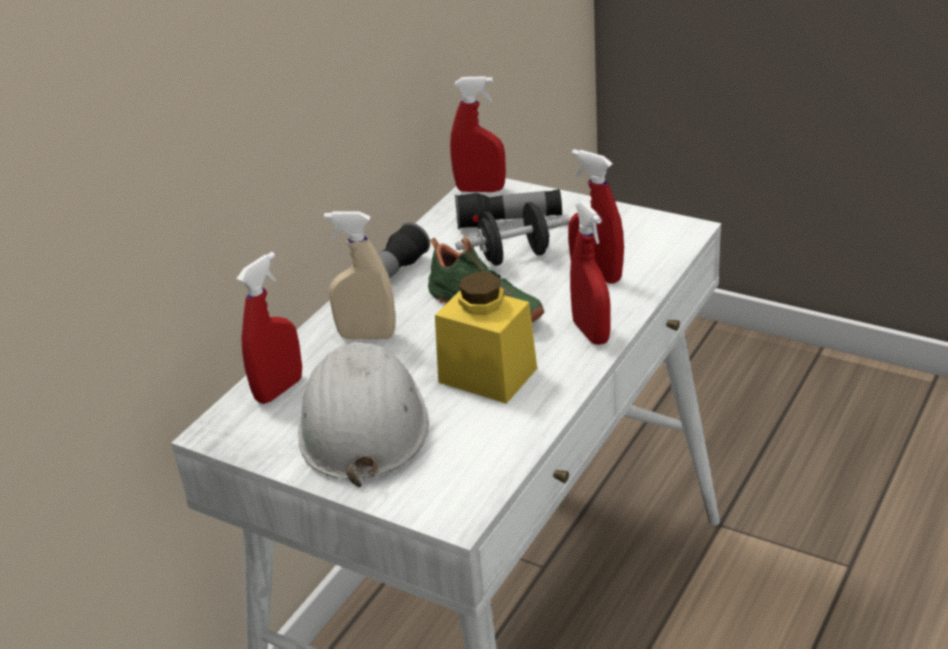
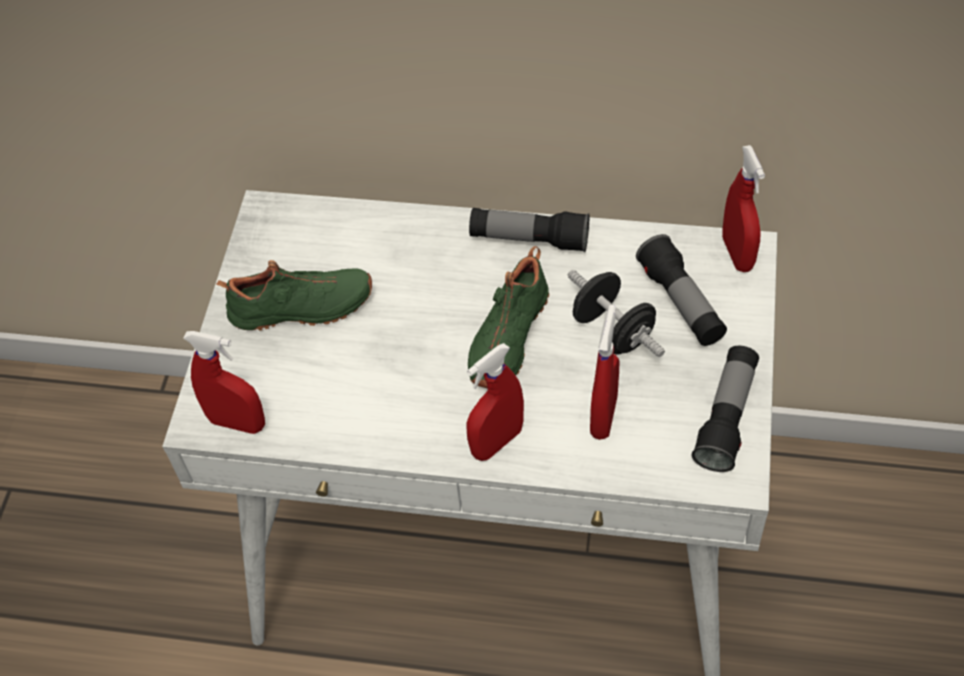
camera: 70 degrees right, 20 degrees up
(279, 389) = (333, 230): red spray bottle -> red spray bottle (237, 423)
(363, 424) = (302, 309): white hard hat -> green shoe
(367, 336) = (431, 260): beige spray bottle -> none
(487, 375) = (399, 377): yellow jar -> none
(630, 223) = (726, 417): none -> flashlight

